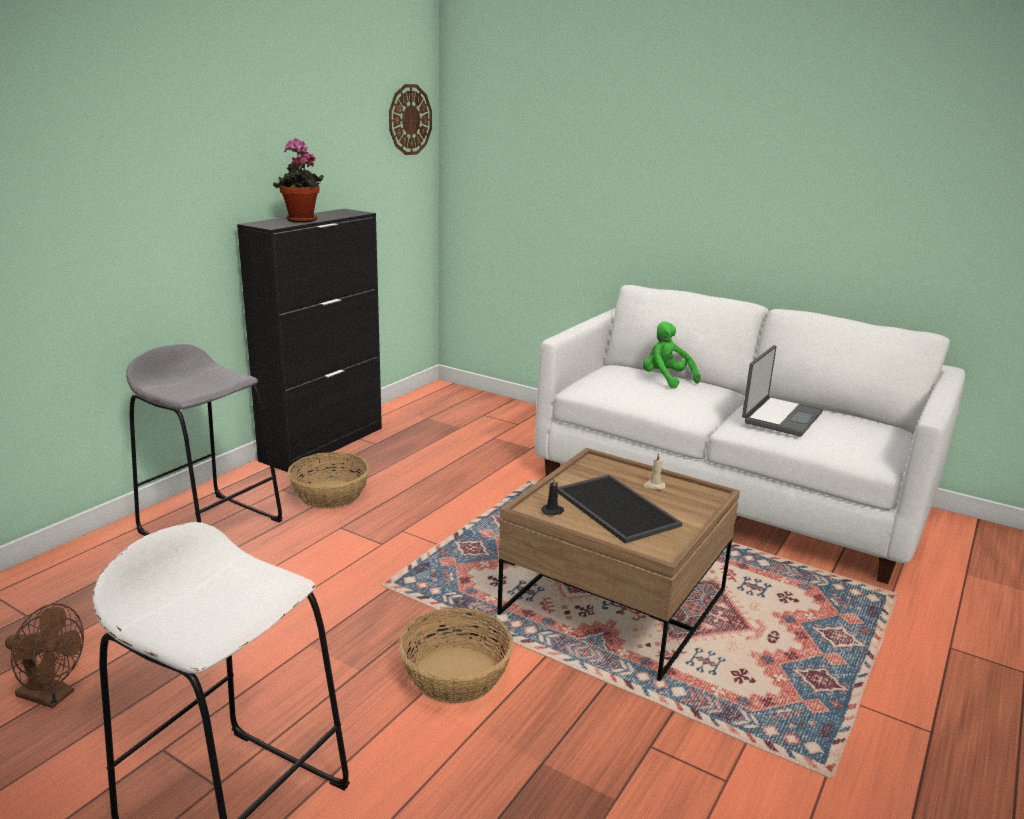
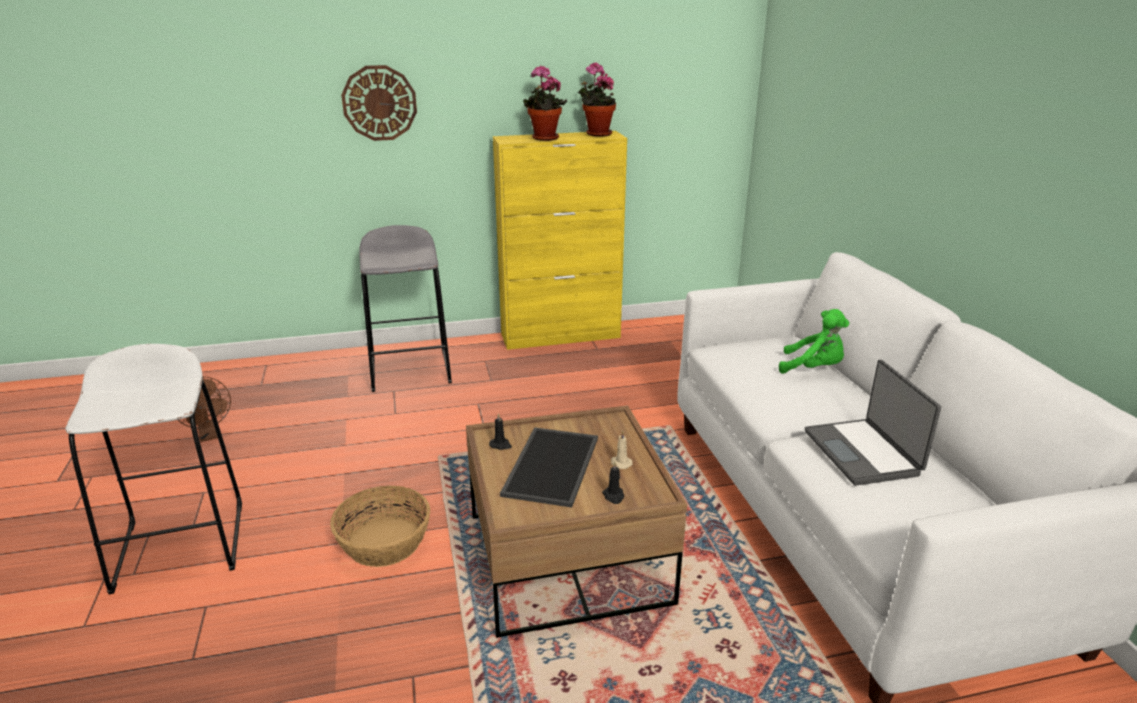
camera: 45 degrees right, 5 degrees up
(323, 444) = (561, 336): black cabinet -> yellow cabinet
(329, 494) = (507, 376): basket -> none
(338, 212) = (596, 134): none -> potted plant
(409, 119) = (716, 46): wall clock -> wall clock (379, 103)
(666, 379) = (813, 368): green plush toy -> green plush toy turned 105 degrees clockwise
(691, 507) = (614, 496): none -> black candle
(780, 417) = (863, 453): laptop -> laptop turned 90 degrees clockwise

